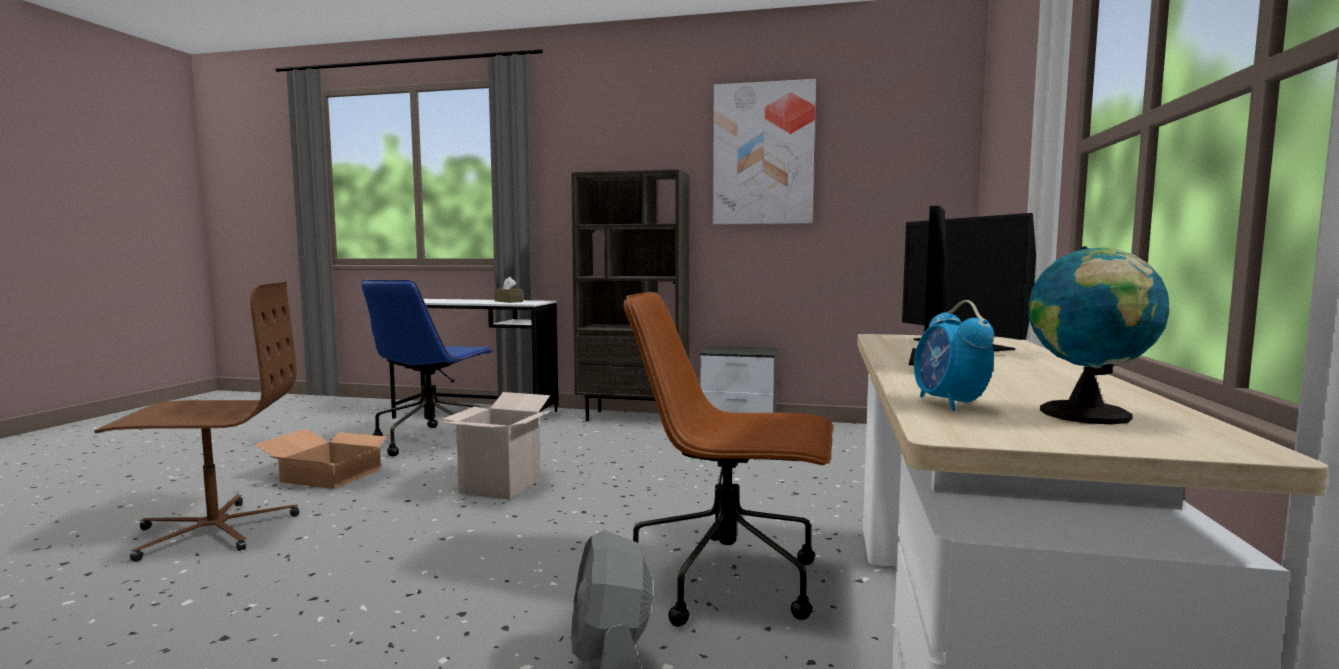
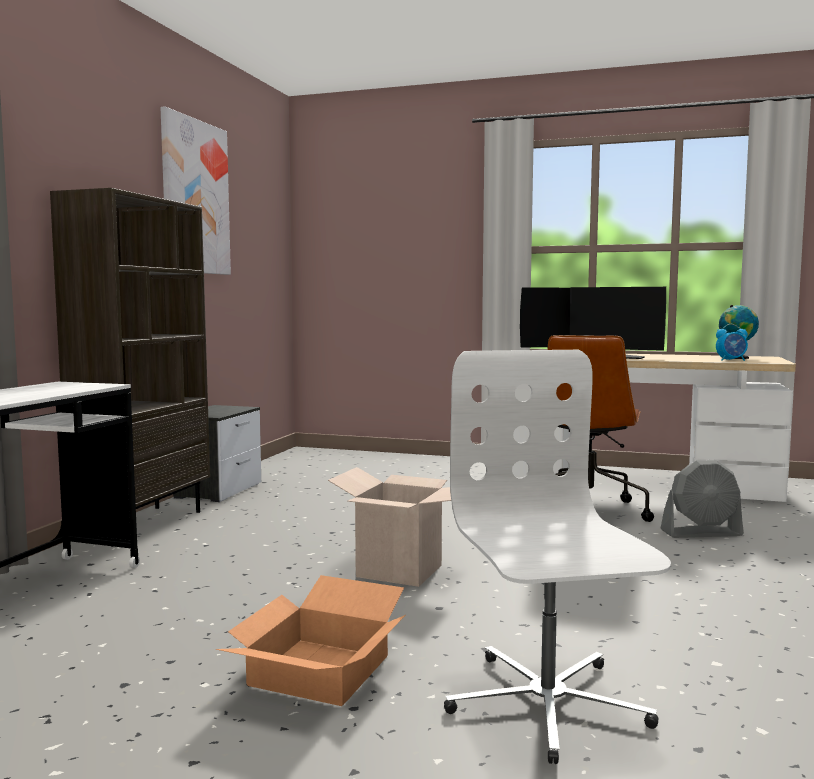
camera: 85 degrees left, 0 degrees up
(214, 530) = (546, 703): brown office chair -> white office chair
(431, 440) = (152, 625): blue office chair -> none
(508, 301) = (45, 389): brown tissue box -> none

